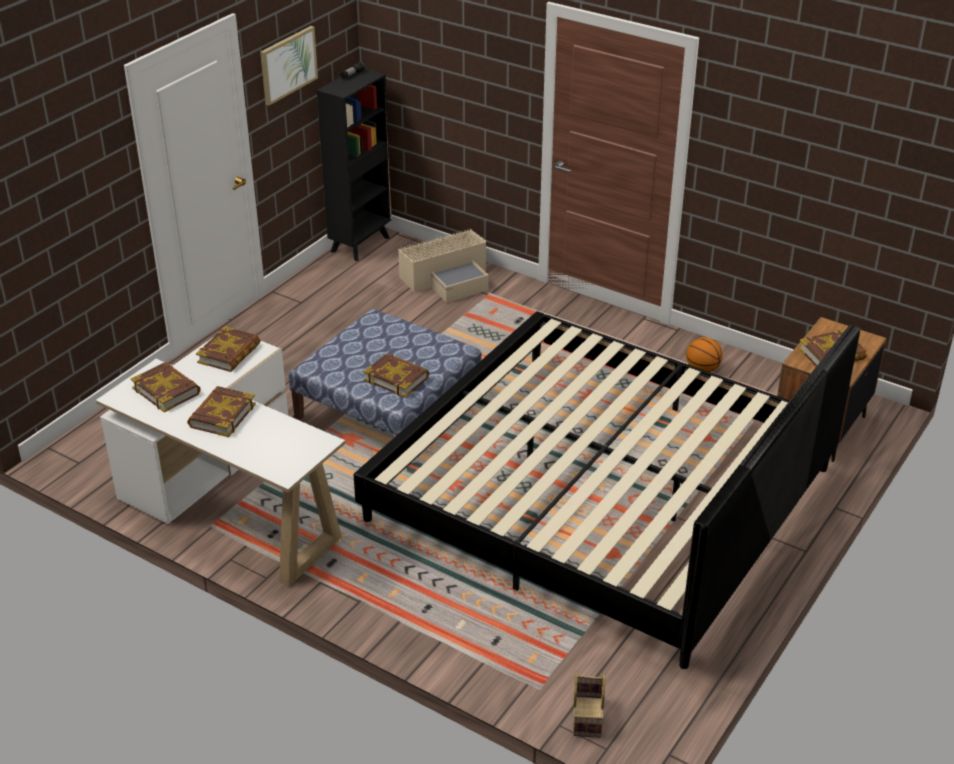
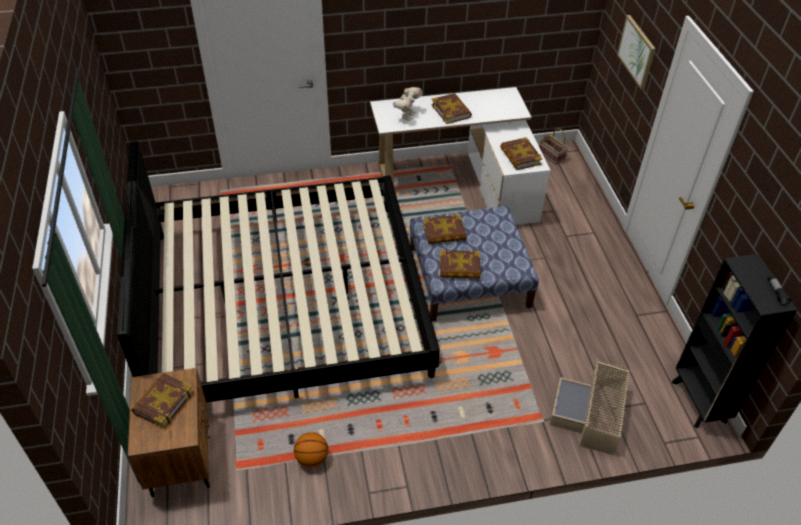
camera: 135 degrees right, 10 degrees up
(166, 390) = (495, 107): book -> book (459, 268)
(279, 440) = (407, 116): none -> toy robot
(288, 64) = (759, 198): picture -> picture (637, 51)
(586, 716) = (190, 193): basket -> basket (552, 156)

